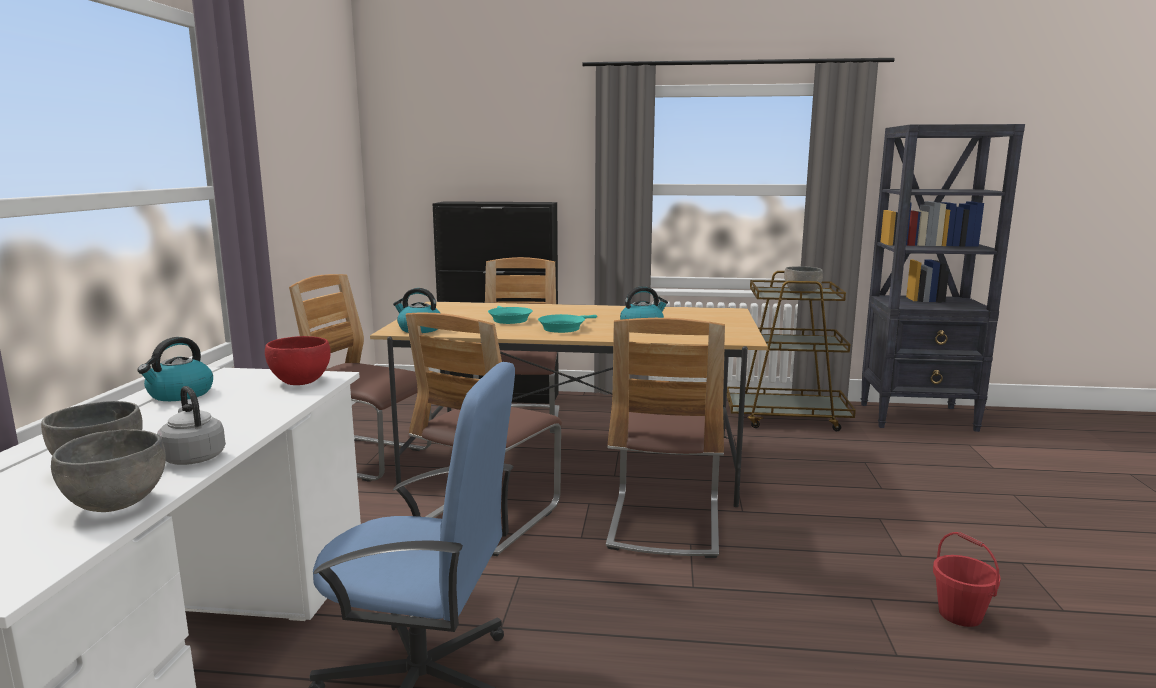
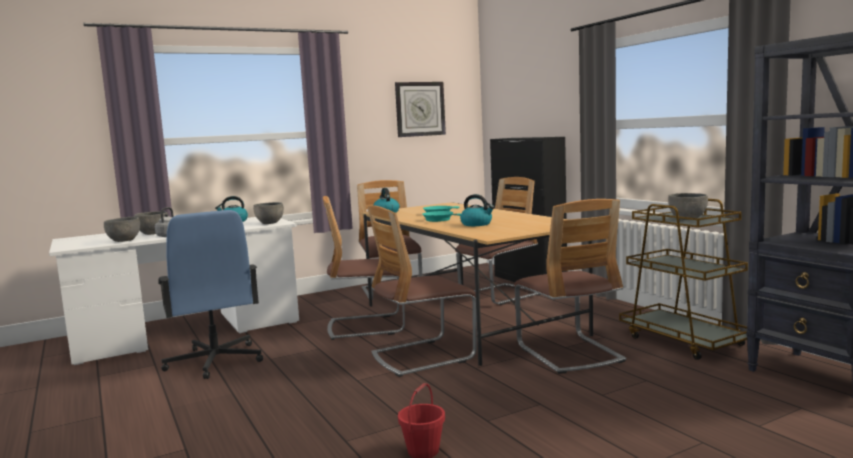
camera: 55 degrees right, 5 degrees down
(301, 381) = (269, 223): red bowl -> grey bowl
(314, 151) = (420, 109): none -> wall clock
(758, 461) = (569, 353): none -> chair

